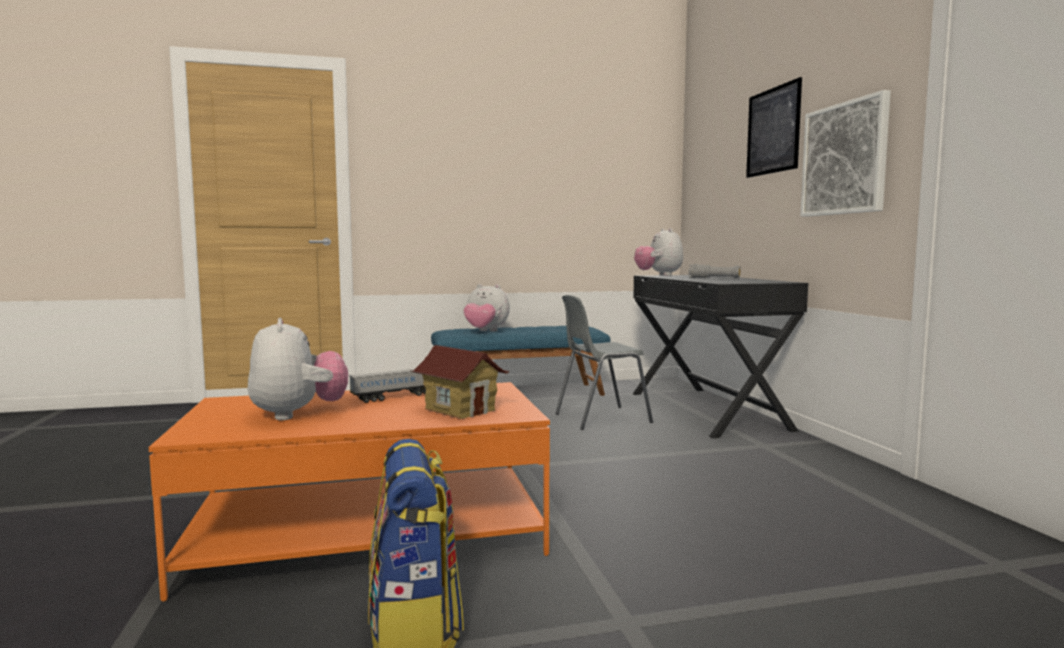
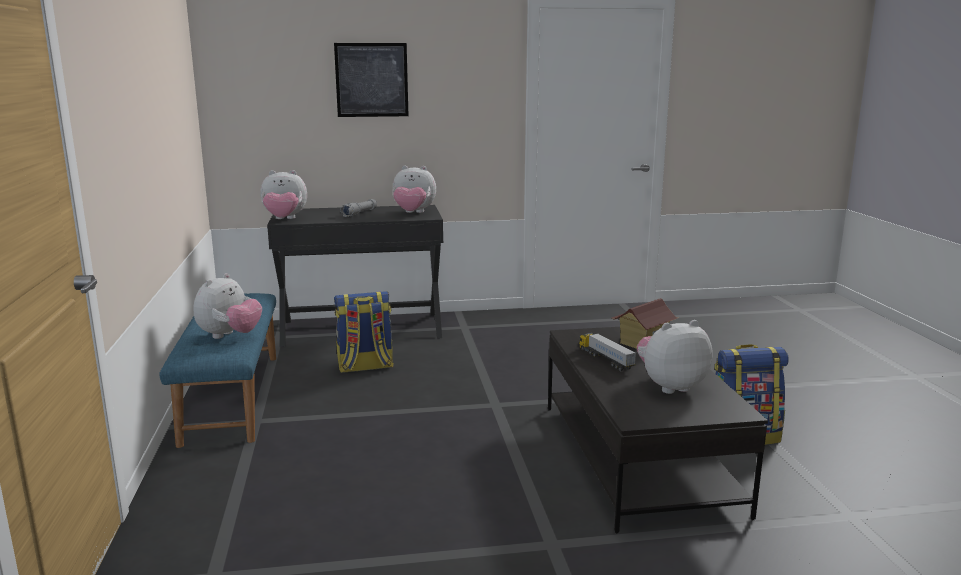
camera: 85 degrees left, 10 degrees up
(369, 534) = (636, 457): orange coffee table -> black coffee table
(601, 418) = (365, 367): grey chair -> backpack
(739, 281) = (413, 213): none -> plush toy
(844, 159) = (460, 115): picture -> none

